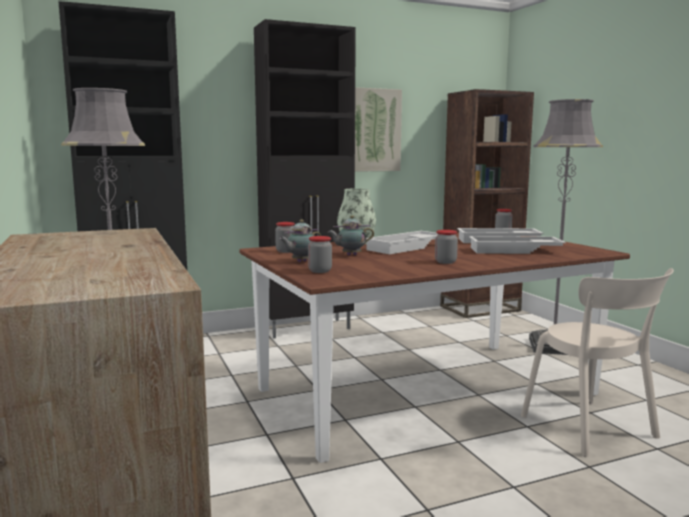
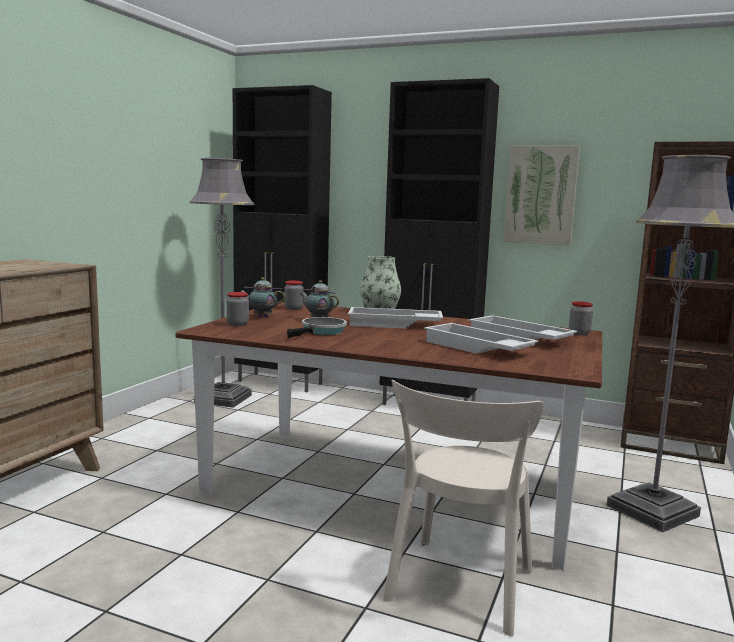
camera: 45 degrees right, 0 degrees up
(399, 262) = (321, 332): none -> frying pan
(445, 262) = (354, 340): jar -> none

